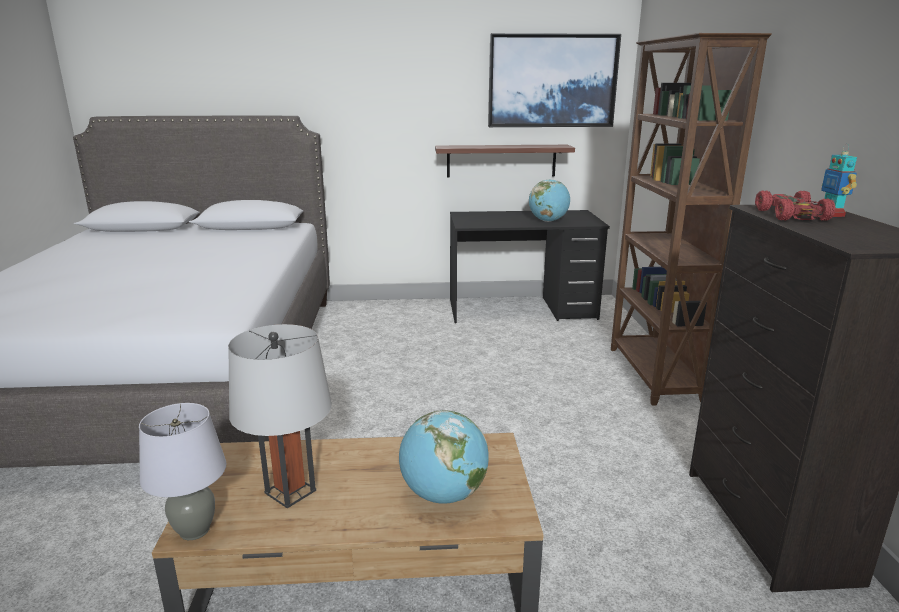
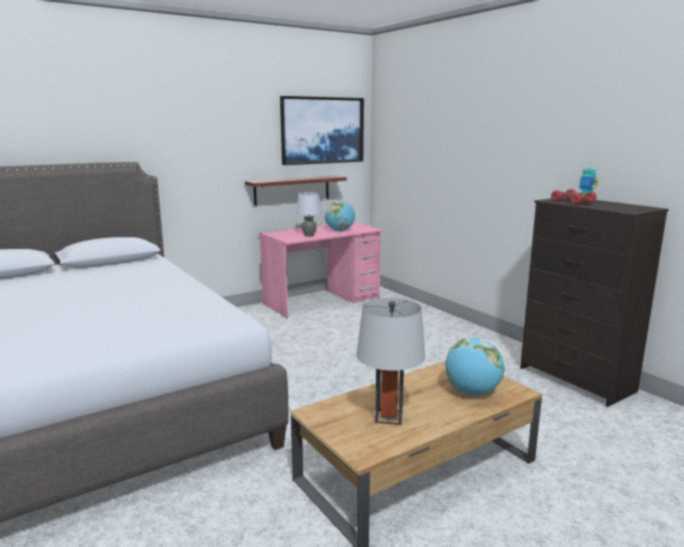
camera: 30 degrees left, 5 degrees down
(194, 530) = (365, 452): grey table lamp -> grey table lamp (309, 235)
(521, 310) = (322, 301): black desk -> pink desk
(653, 375) = (446, 322): brown bookcase -> none

